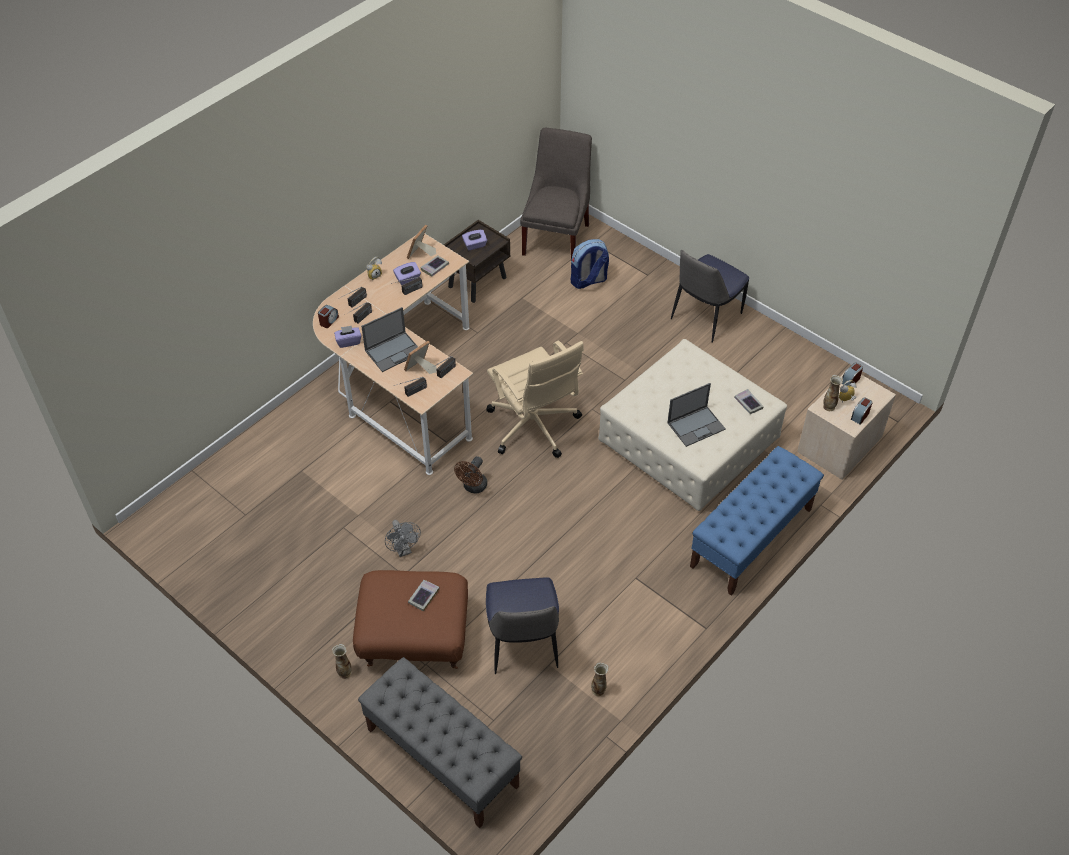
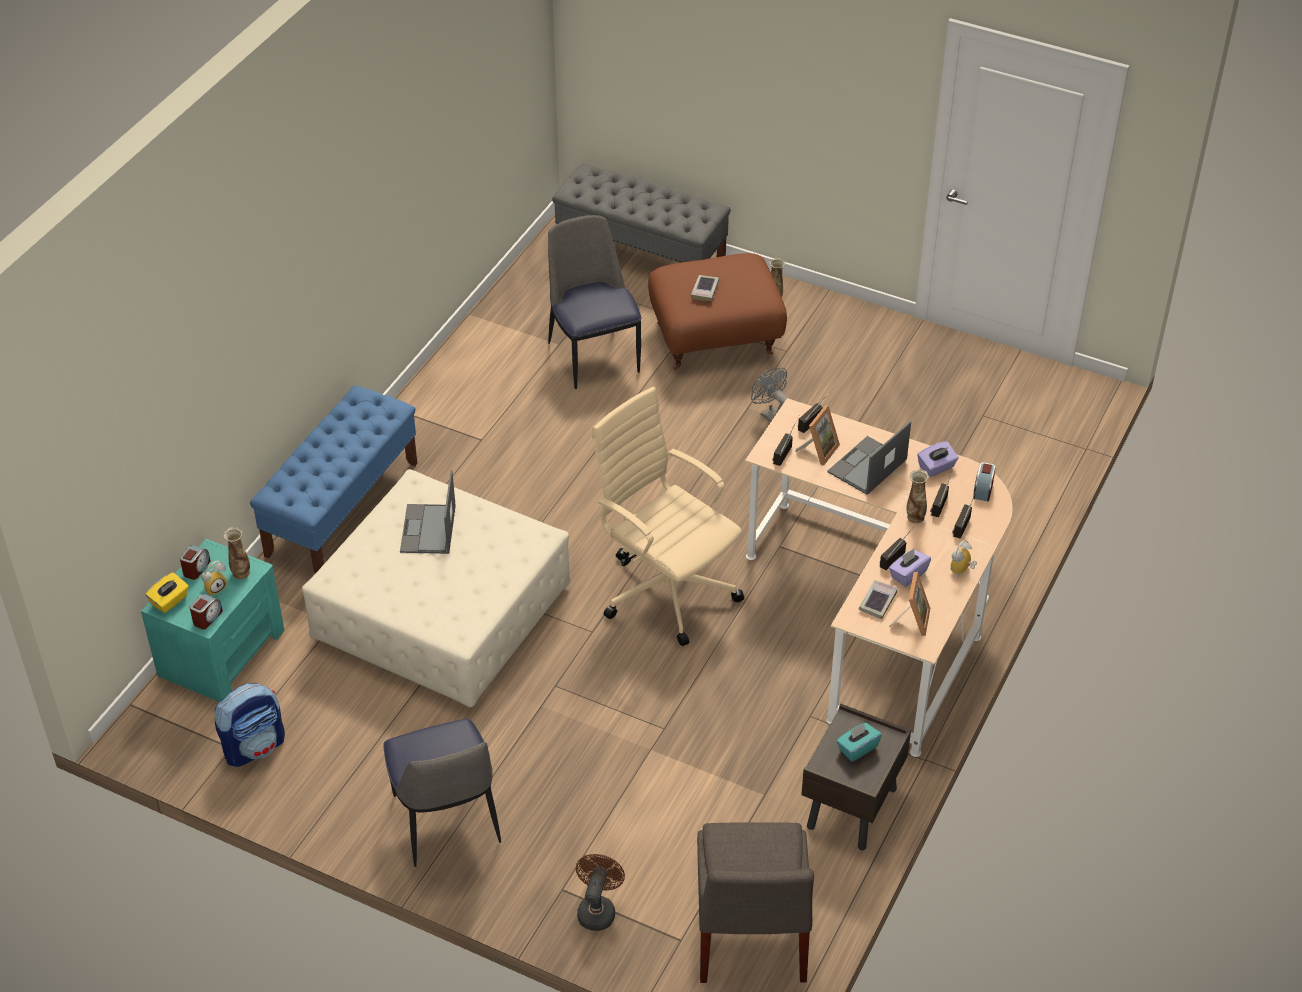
camera: 165 degrees right, 5 degrees down
(473, 487) = (718, 498): brown fan -> brown fan (597, 909)
(475, 245) = (857, 748): purple tissue box -> turquoise tissue box
(588, 281) = (663, 853): backpack -> backpack (254, 747)
(598, 690) = (498, 333): vase -> vase (915, 517)
(696, 426) = (428, 530): laptop -> laptop turned 45 degrees counterclockwise
(705, 317) = (446, 822): chair -> chair turned 135 degrees clockwise
(748, 403) = (358, 574): book -> none
(839, 444) = (222, 652): beige nightstand -> turquoise nightstand
(876, 396) = (170, 601): none -> yellow tissue box

